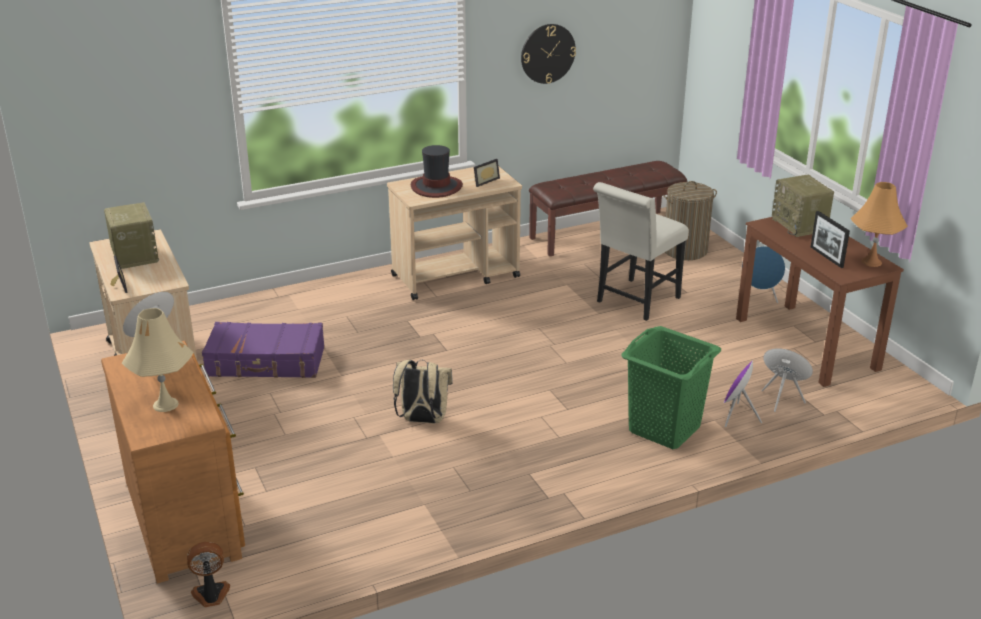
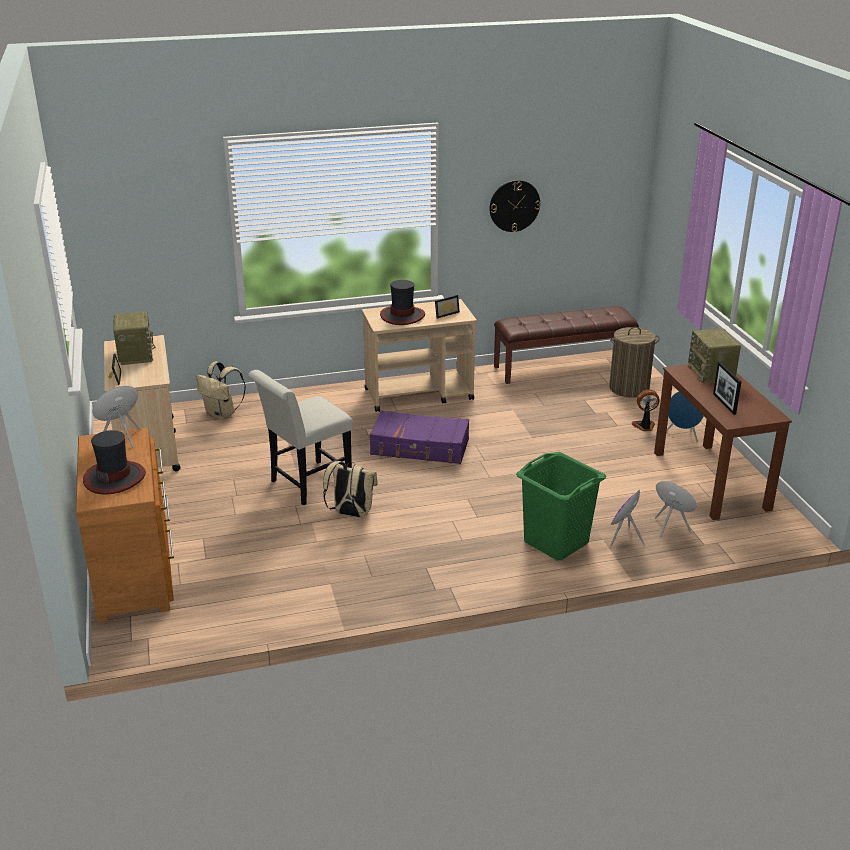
camera: 10 degrees right, 0 degrees up
(165, 405) = (115, 477): beige table lamp -> hat
(211, 595) = (137, 637): fan -> fan (644, 426)
(233, 318) = (222, 414): none -> beige backpack
(266, 362) = (238, 453): purple suitcase -> purple suitcase (420, 448)
(634, 302) = (568, 430): white chair -> white chair (306, 485)
(871, 262) = (764, 411): orange table lamp -> none

